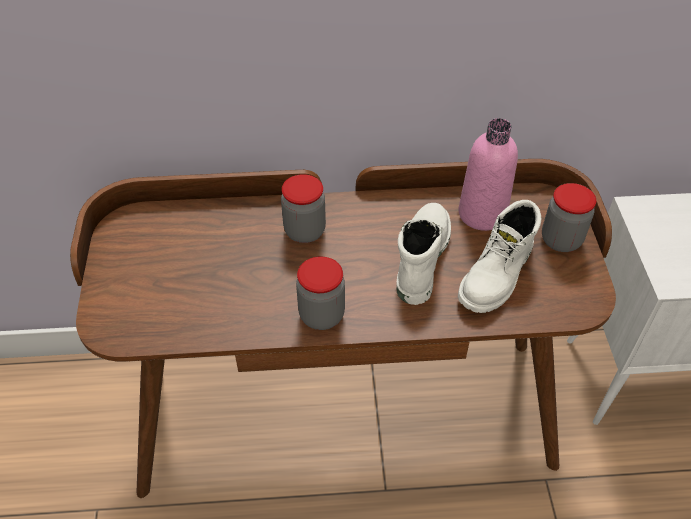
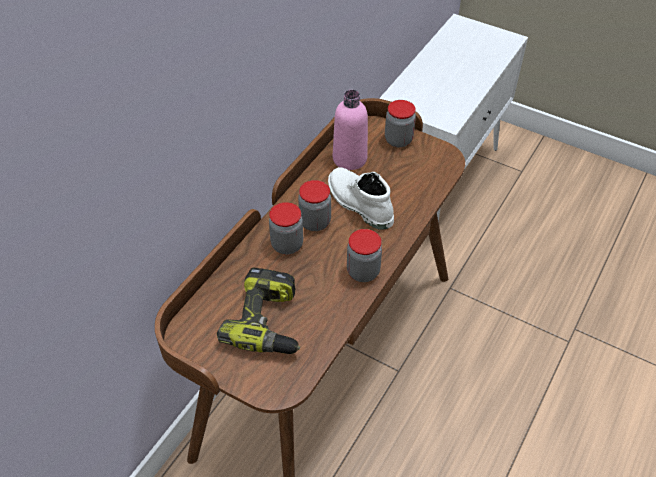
camera: 55 degrees left, 0 degrees up
(189, 273) = (269, 322): none -> power drill
(357, 236) = (315, 222): none -> jar
(497, 276) = (401, 180): white boot -> none

